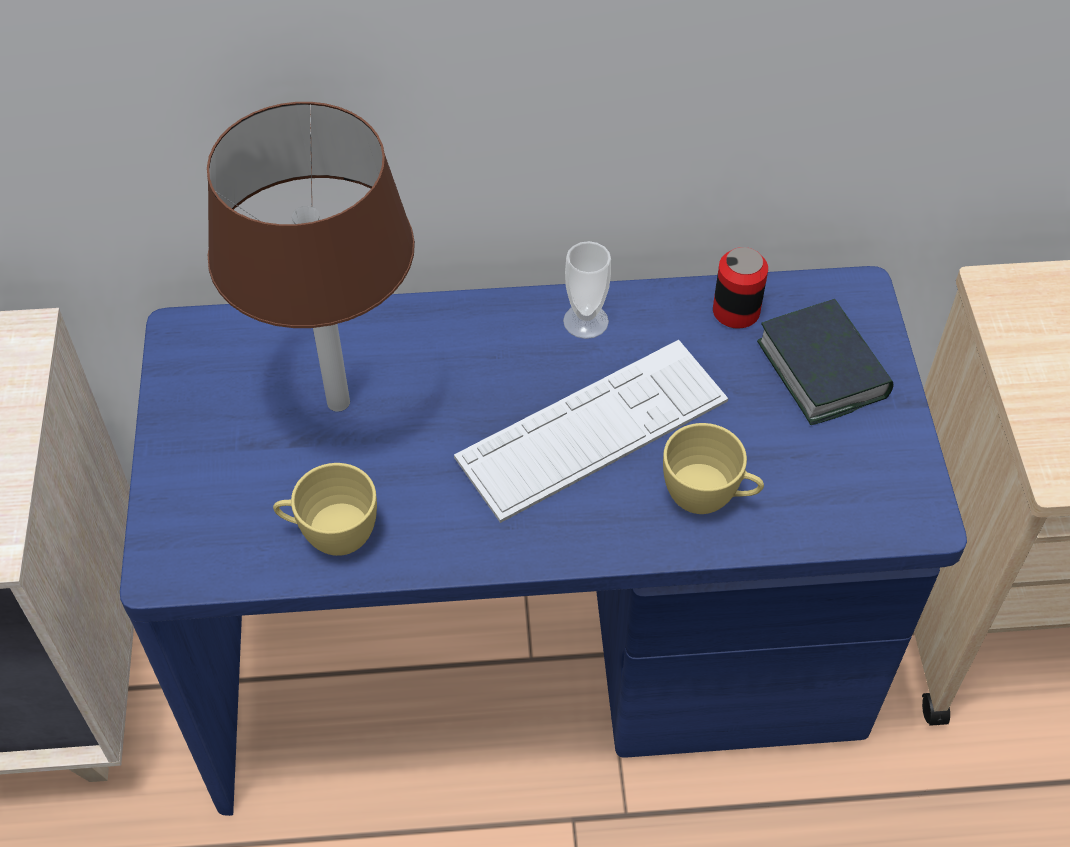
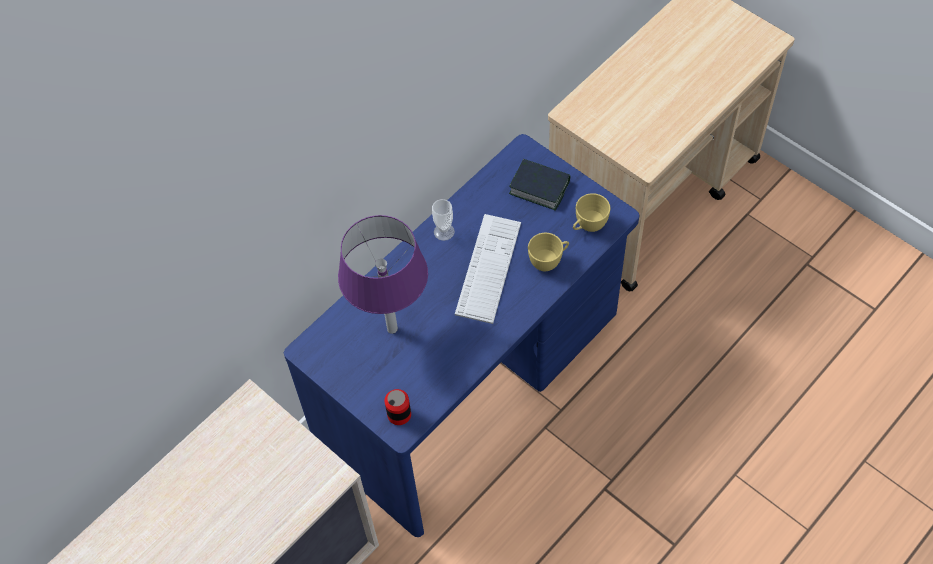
camera: 40 degrees left, 5 degrees up
(330, 535) = (442, 373): yellow cup -> yellow cup (588, 226)
(338, 403) = (392, 329): brown table lamp -> purple table lamp
(736, 311) = (490, 188): can -> can (399, 414)

